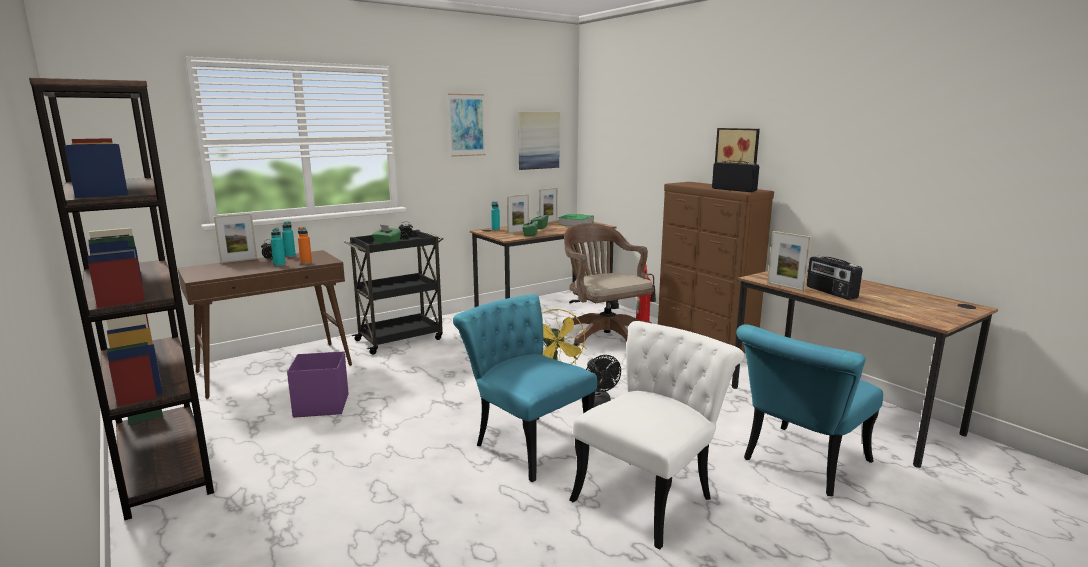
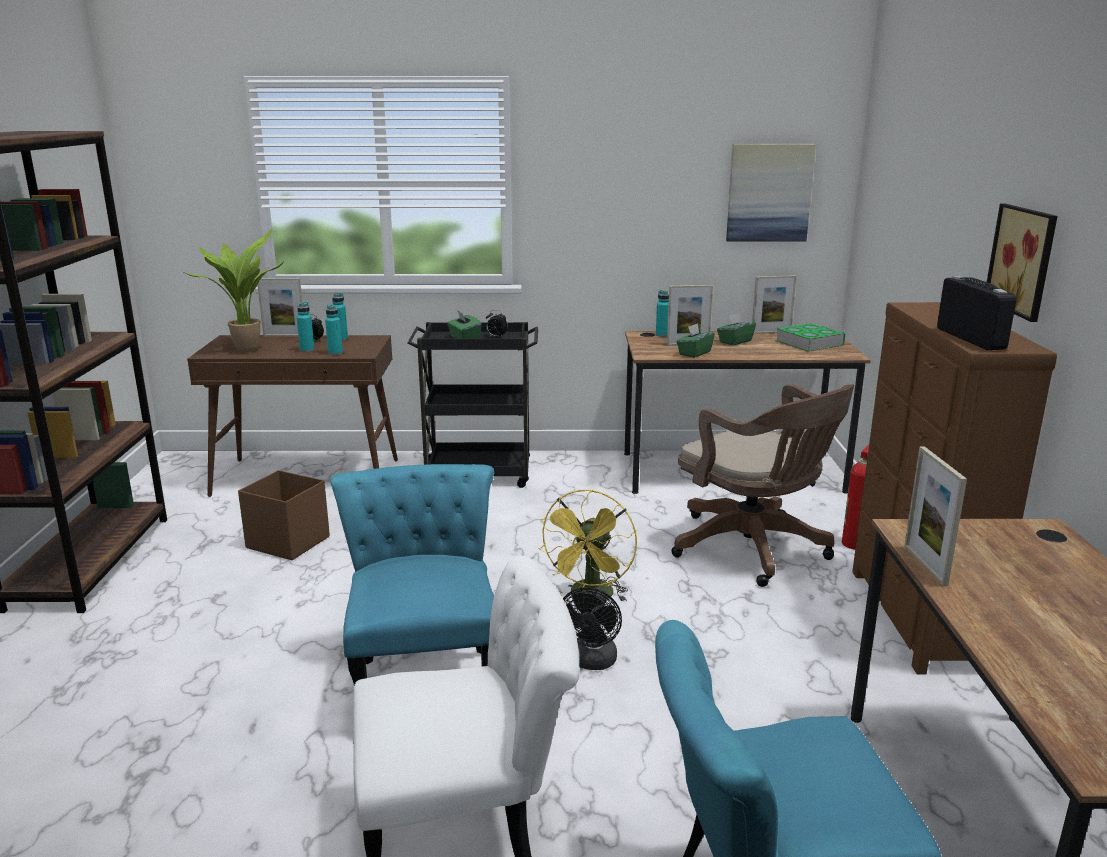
camera: 35 degrees right, 5 degrees up
(225, 271) = (246, 349): none -> potted plant
(306, 263) = (335, 353): orange bottle -> turquoise bottle
(321, 406) = (287, 542): purple storage box -> brown storage box
(466, 125) = (633, 165): picture -> none
(604, 337) = (755, 550): brown office chair -> brown office chair turned 135 degrees clockwise
(830, 292) = (997, 607): radio -> none

